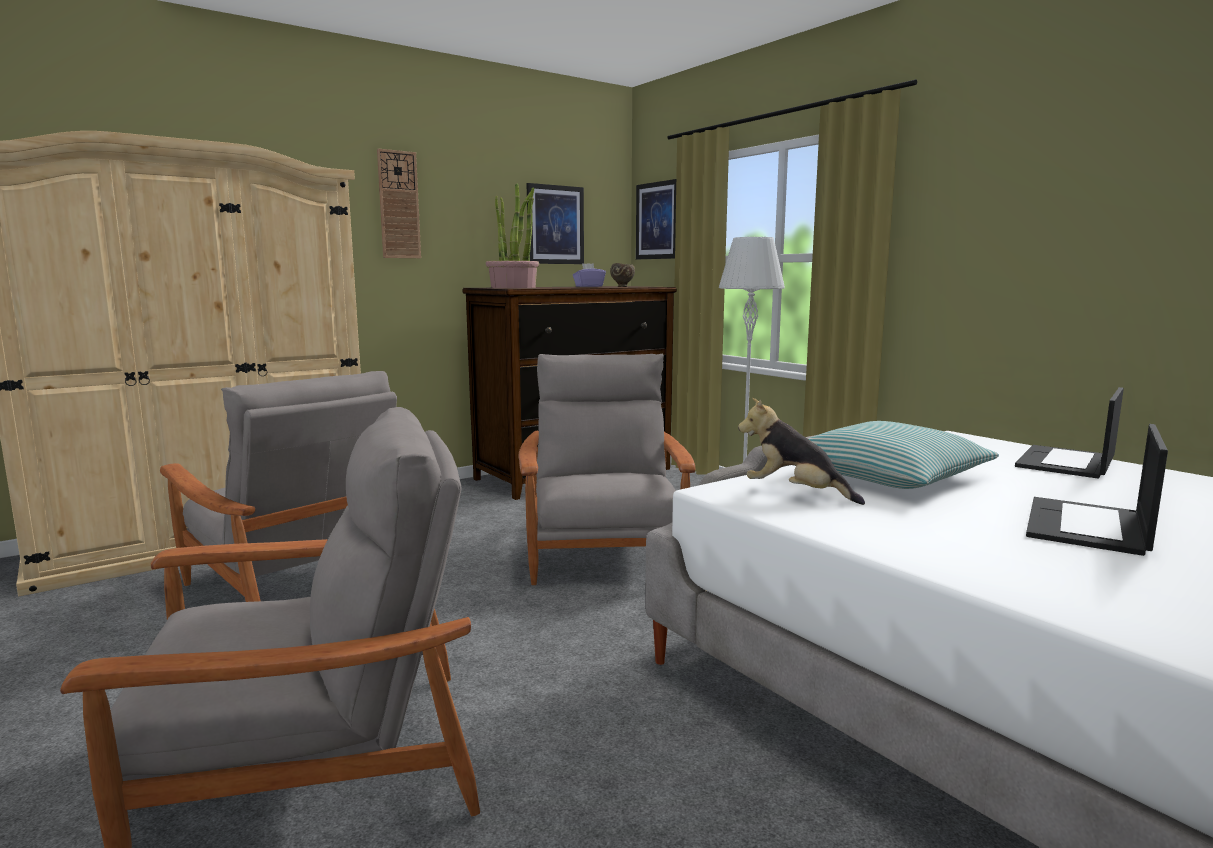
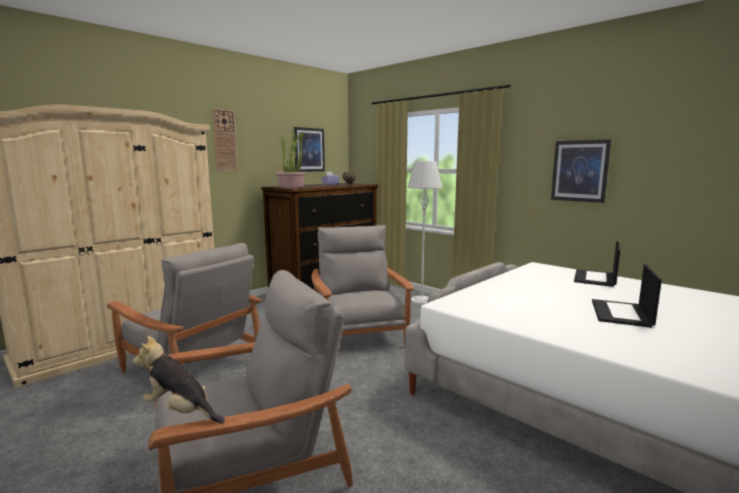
camera: 10 degrees left, 0 degrees up
(658, 221) = (365, 147): picture -> picture (580, 171)
(795, 494) = (482, 303): plush toy -> plush toy (180, 411)
(888, 475) = (519, 290): pillow -> none

